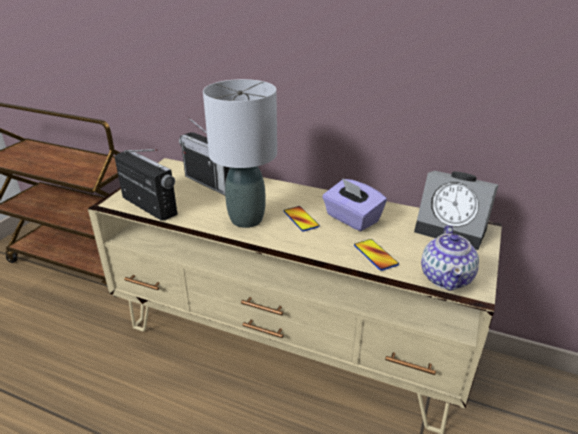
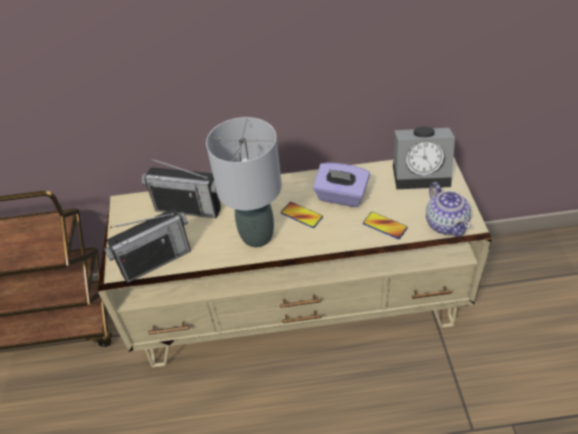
camera: 25 degrees left, 15 degrees up
(149, 206) = (156, 261): radio -> radio turned 135 degrees clockwise

